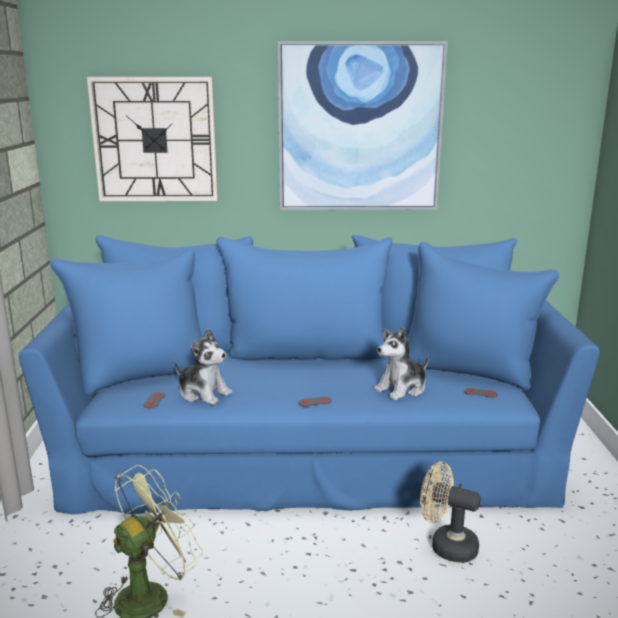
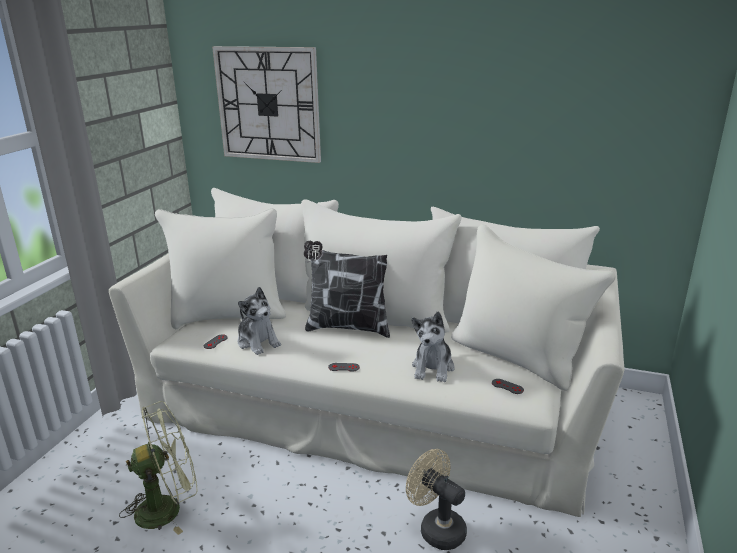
camera: 20 degrees right, 5 degrees up
(289, 367) = (347, 327): none -> pillow
(309, 450) = (370, 403): blue sofa -> beige sofa
(360, 128) = (451, 100): picture -> none
(402, 389) = (433, 368): plush toy -> plush toy turned 60 degrees counterclockwise

